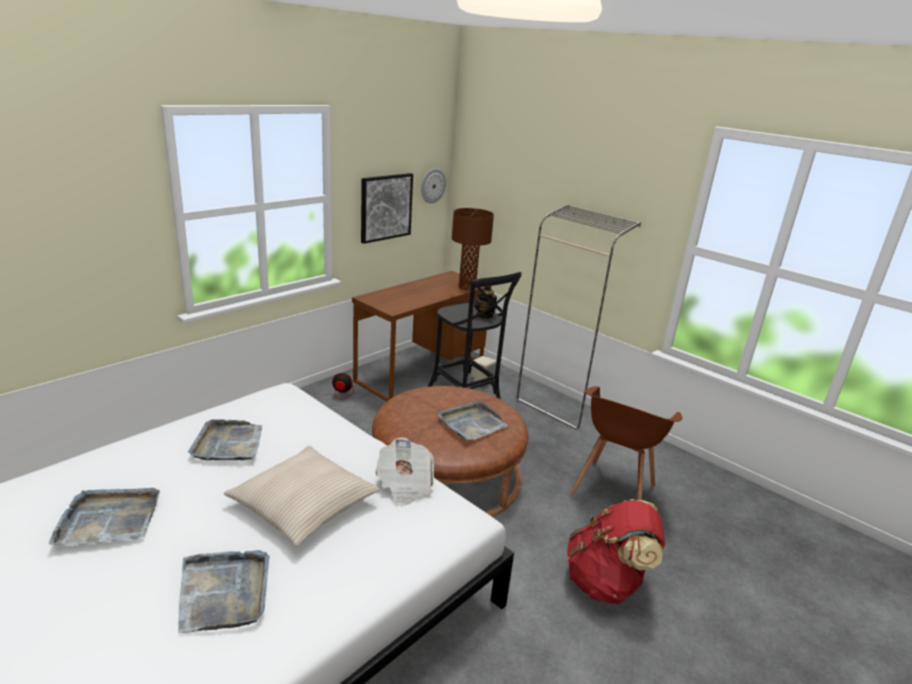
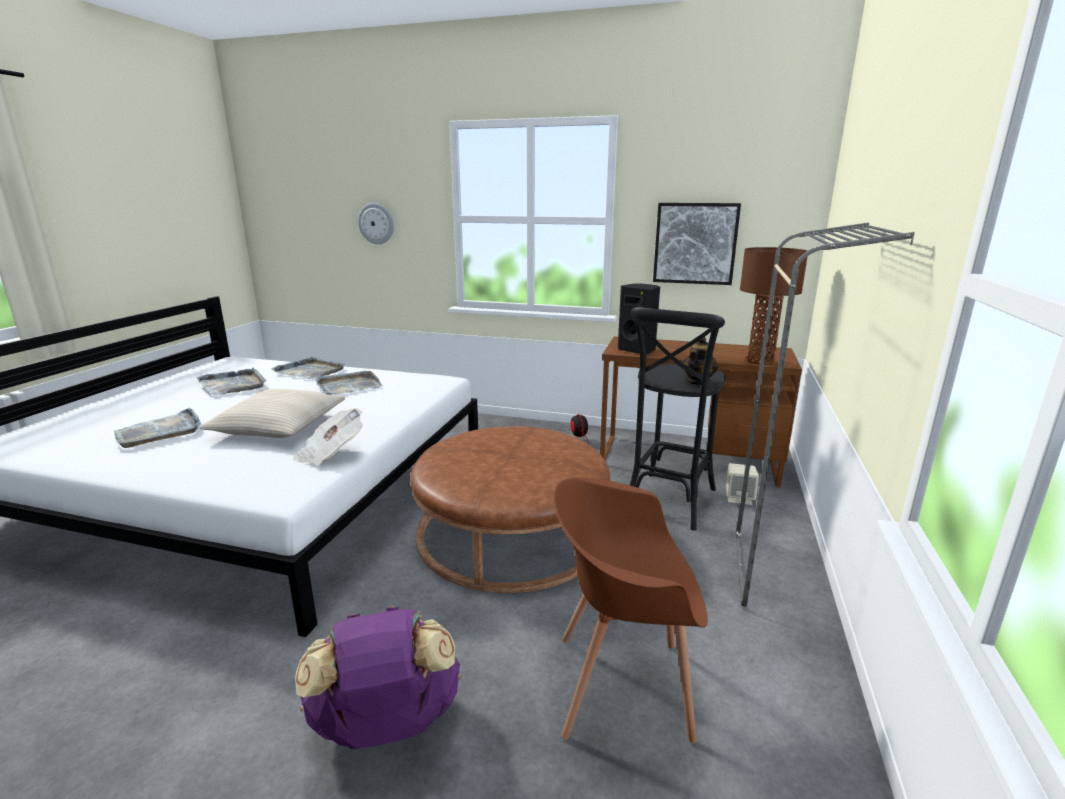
camera: 65 degrees right, 5 degrees down
(400, 304) = (637, 350): none -> black speaker
(432, 185) = (783, 225): wall clock -> wall clock (376, 223)
(471, 423) = (508, 468): grey tray -> grey tray (310, 371)
(606, 582) = (387, 726): red backpack -> purple backpack

